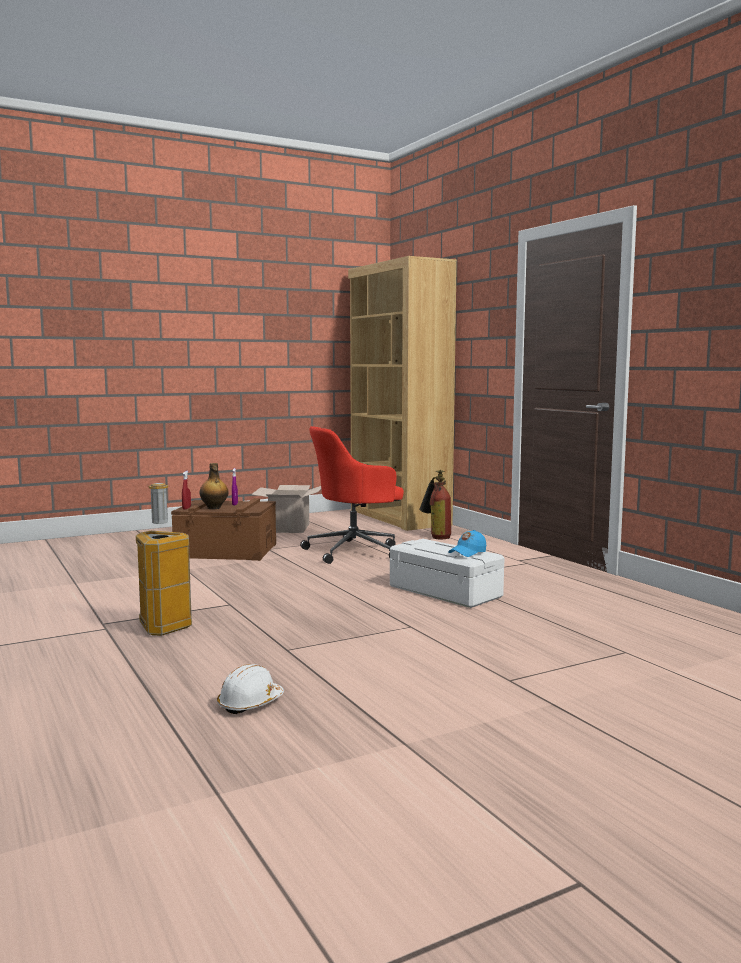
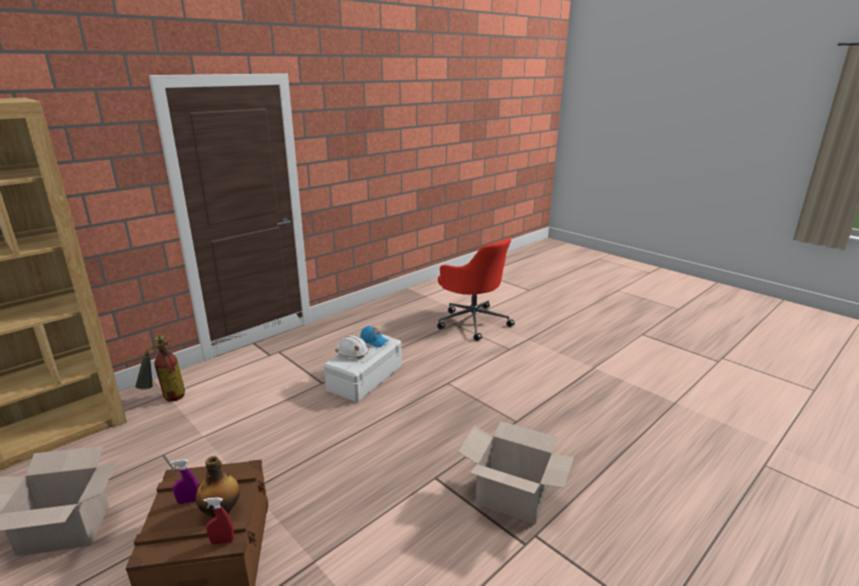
camera: 105 degrees left, 15 degrees up
(163, 627) = (511, 497): trash can -> cardboard box
(250, 703) = (596, 415): white hard hat -> white hard hat (352, 353)
(355, 551) = (230, 441): red office chair -> red office chair (472, 321)

